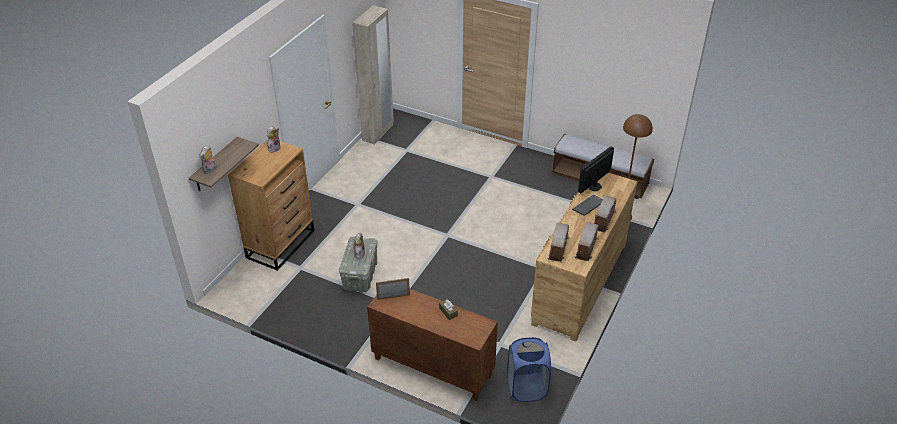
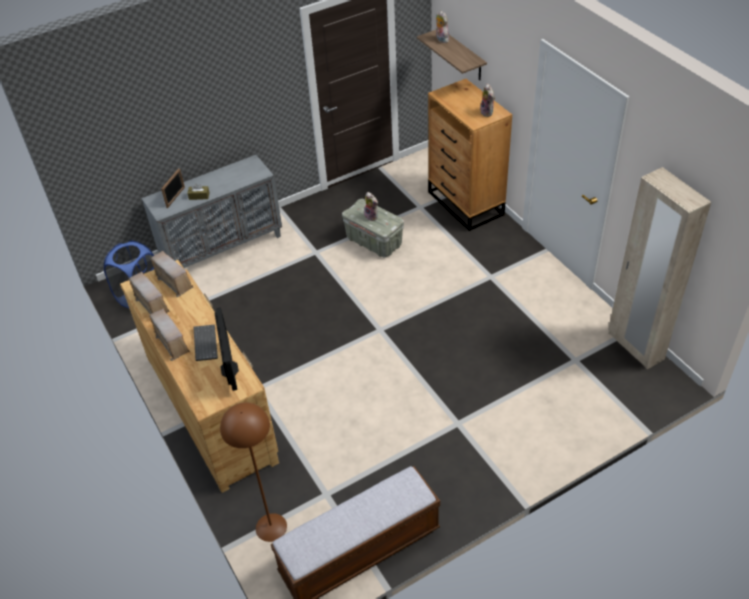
camera: 125 degrees right, 5 degrees up
(393, 296) = (251, 171): picture frame -> picture frame (176, 197)
(431, 367) = (223, 247): brown cabinet -> grey cabinet

